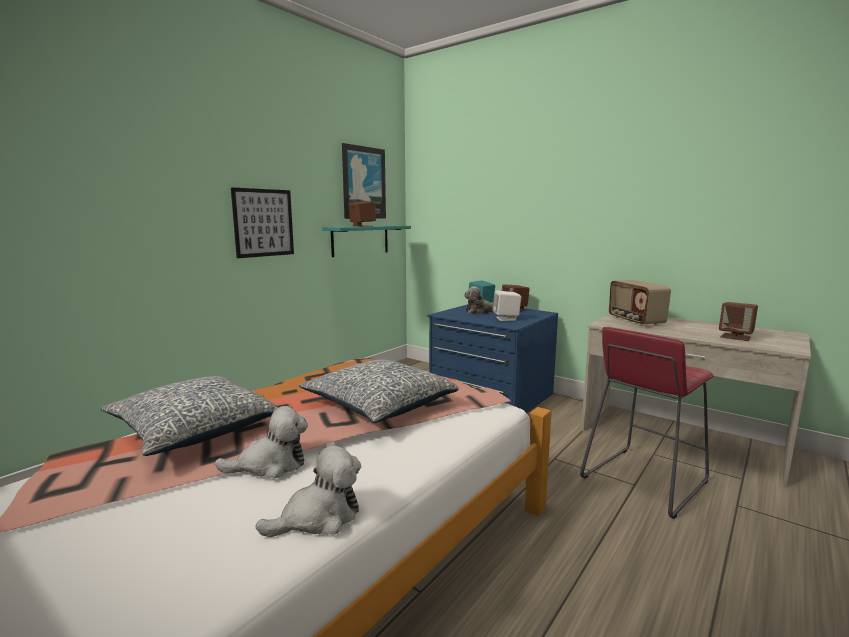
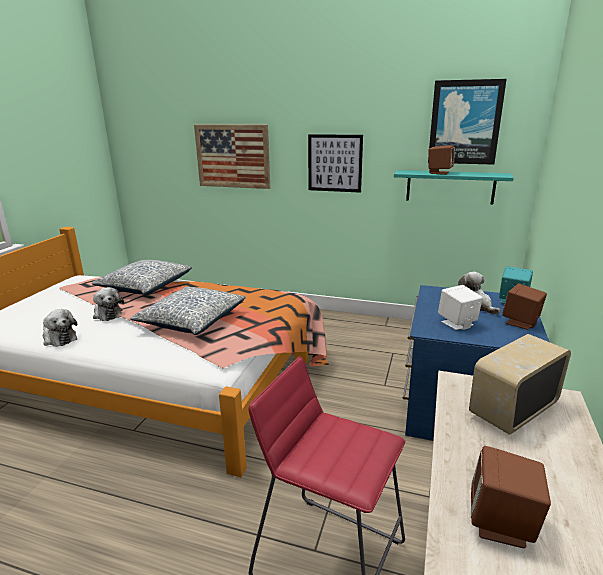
camera: 70 degrees right, 10 degrees up
(113, 218) = (232, 156): none -> picture

